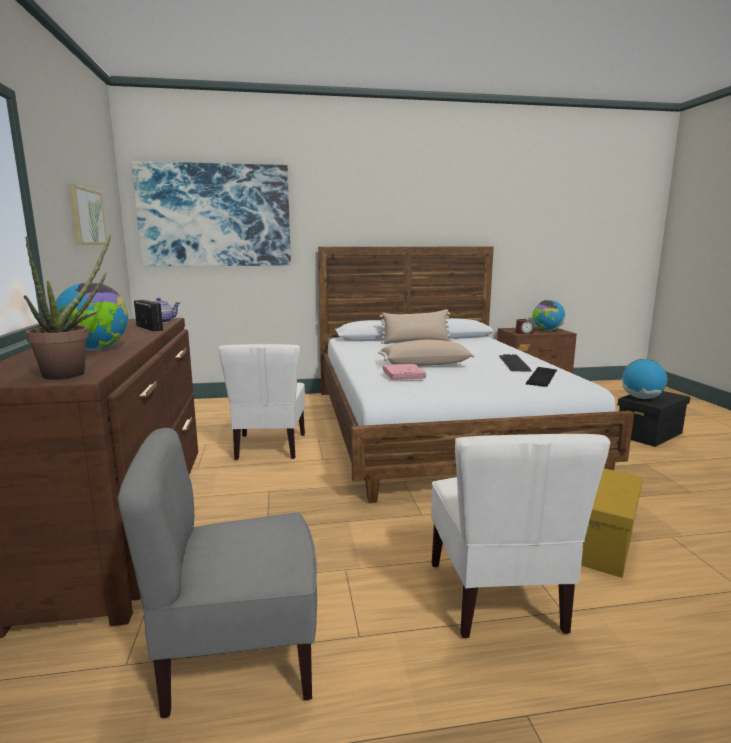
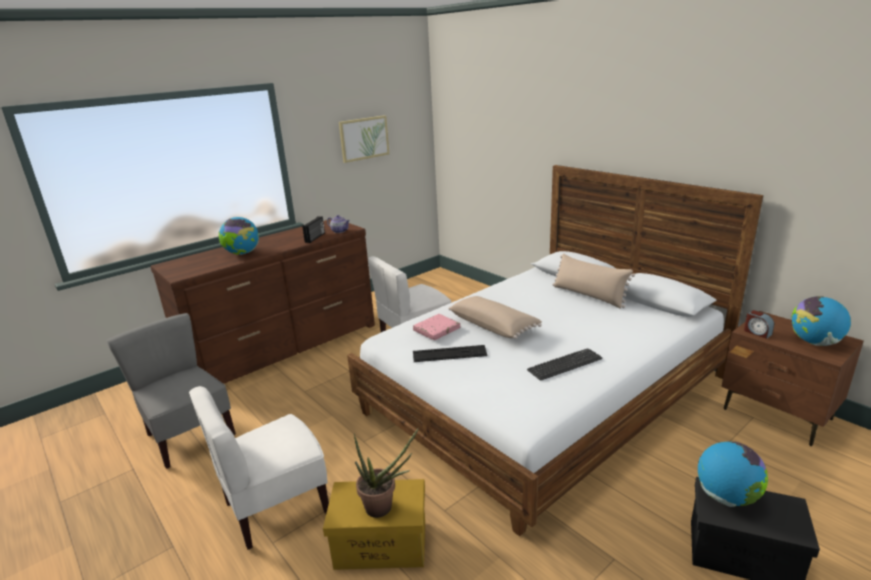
camera: 60 degrees right, 10 degrees up
(73, 373) = (187, 271): potted plant -> potted plant (384, 507)
(215, 215) = (483, 126): picture -> none
(542, 376) = (522, 391): keyboard -> keyboard (449, 354)

